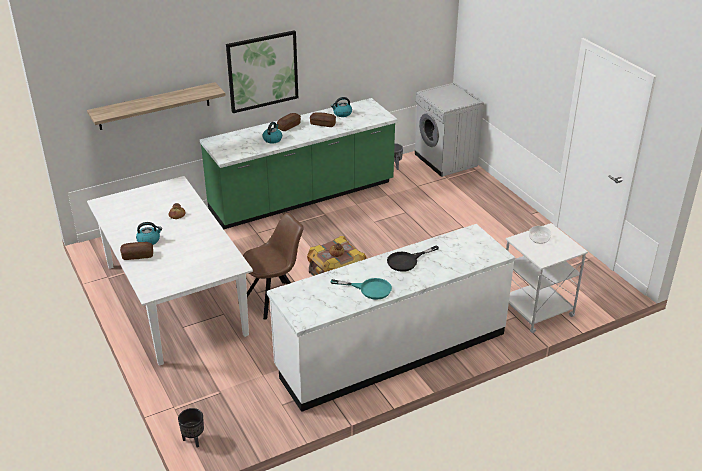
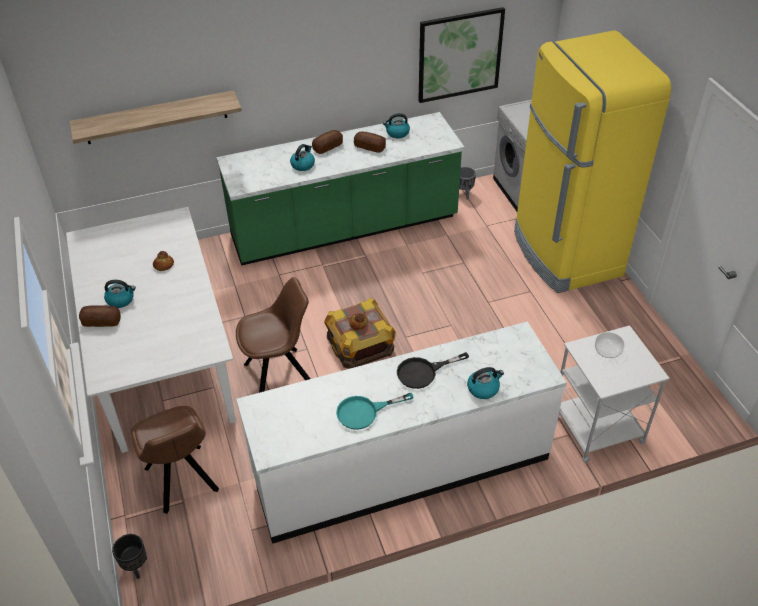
camera: 10 degrees right, 10 degrees up
(215, 378) = (182, 479): none -> brown chair
(262, 71) = (296, 78): picture -> picture (459, 55)
(369, 289) = (364, 412): turquoise frying pan -> turquoise frying pan turned 135 degrees clockwise
(455, 266) = (483, 388): none -> kettle
(484, 200) = (565, 254): none -> yellow fridge

